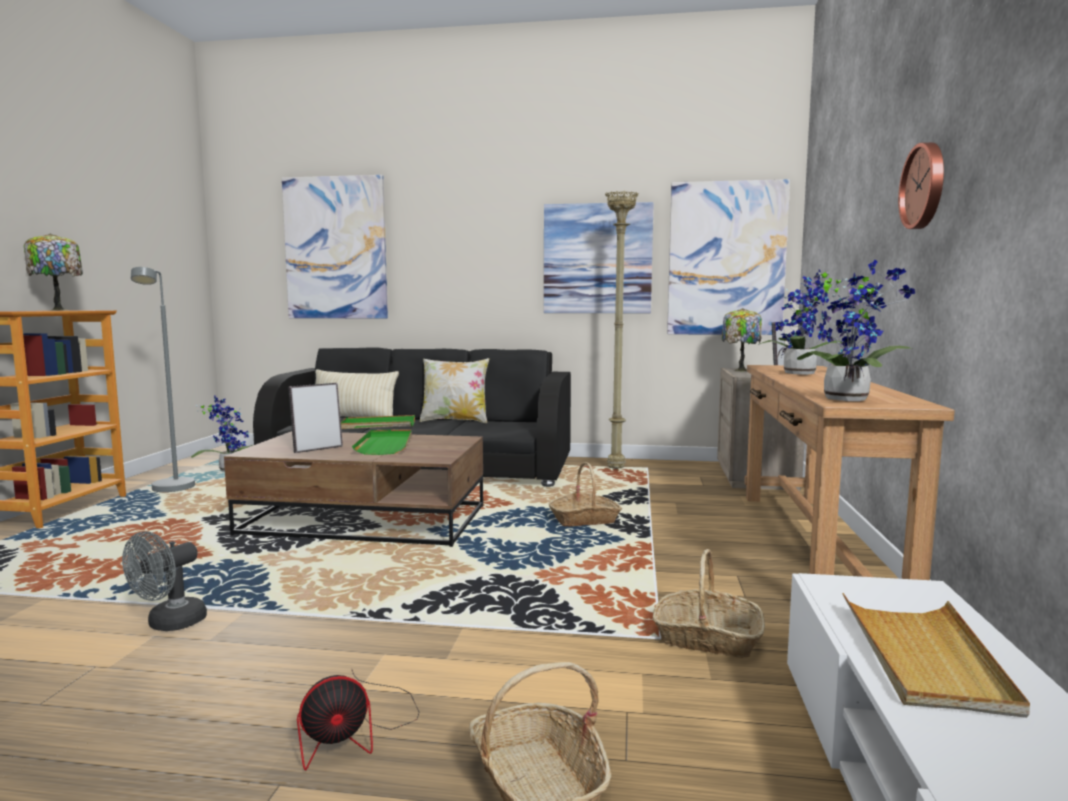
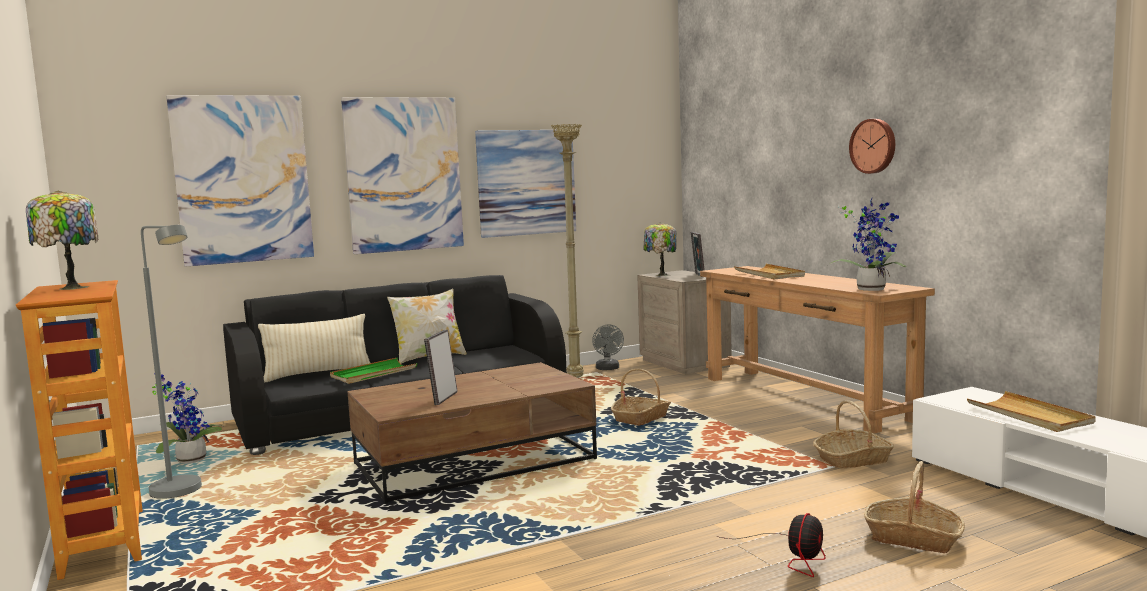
camera: 35 degrees left, 0 degrees up
(169, 624) = (525, 563): grey fan -> grey fan (608, 369)
(385, 445) = (489, 383): green tray -> none
(726, 259) = (629, 179): picture -> picture (404, 174)
(801, 374) = (769, 274): potted plant -> beige tray

